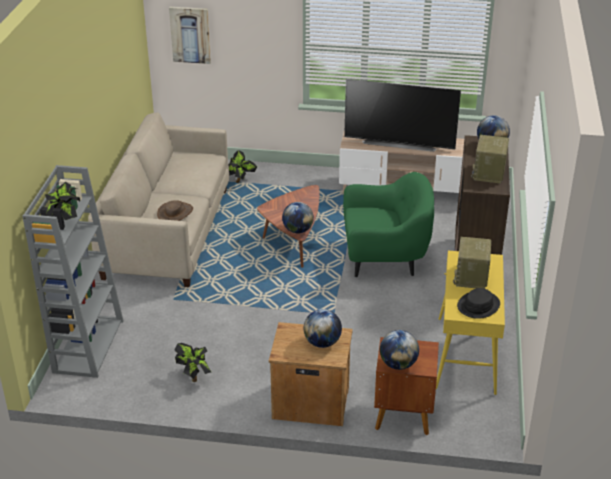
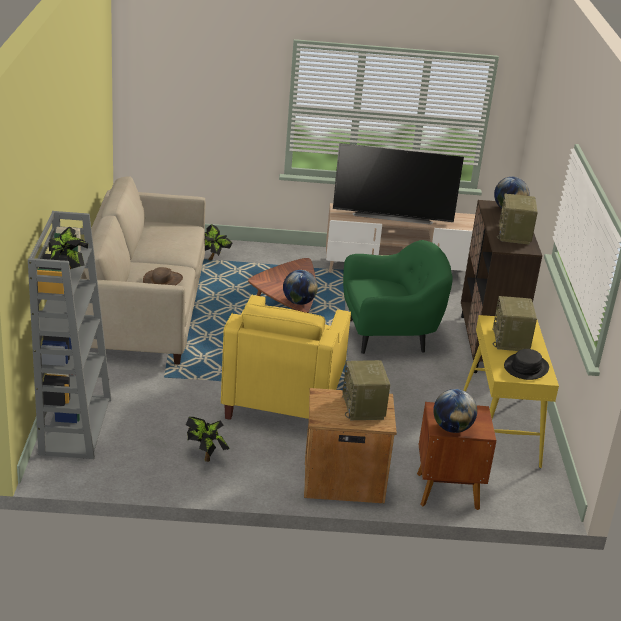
camera: 10 degrees left, 5 degrees down
(190, 34) = (163, 93): picture -> none
(274, 321) = (283, 398): none -> yellow armchair
(322, 343) = (364, 408): globe -> radio

